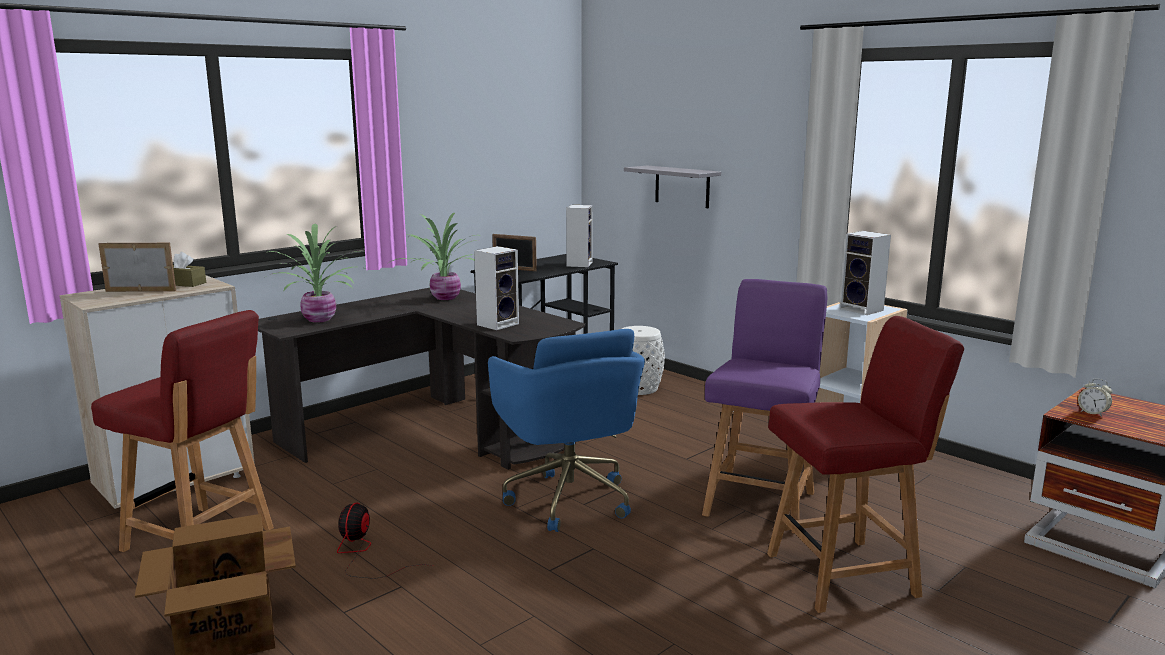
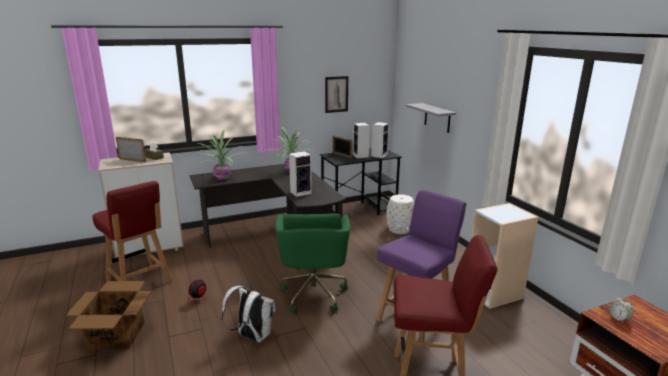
camera: 20 degrees right, 5 degrees up
(492, 158) = (336, 94): none -> picture
(509, 579) = (252, 336): none -> white backpack
(566, 498) = (313, 293): blue office chair -> green office chair
(863, 310) = (507, 213): speaker -> speaker (361, 156)

